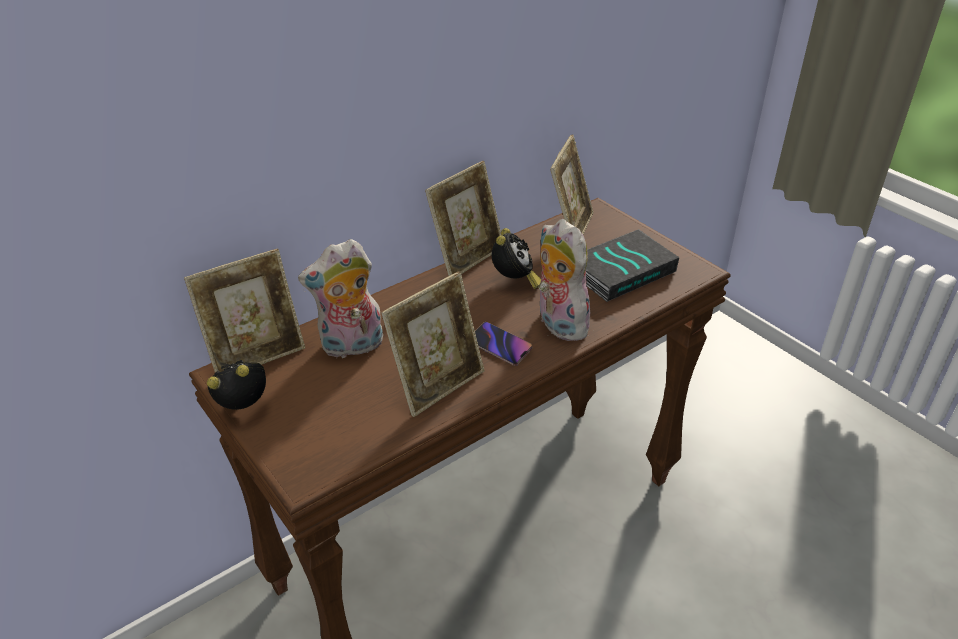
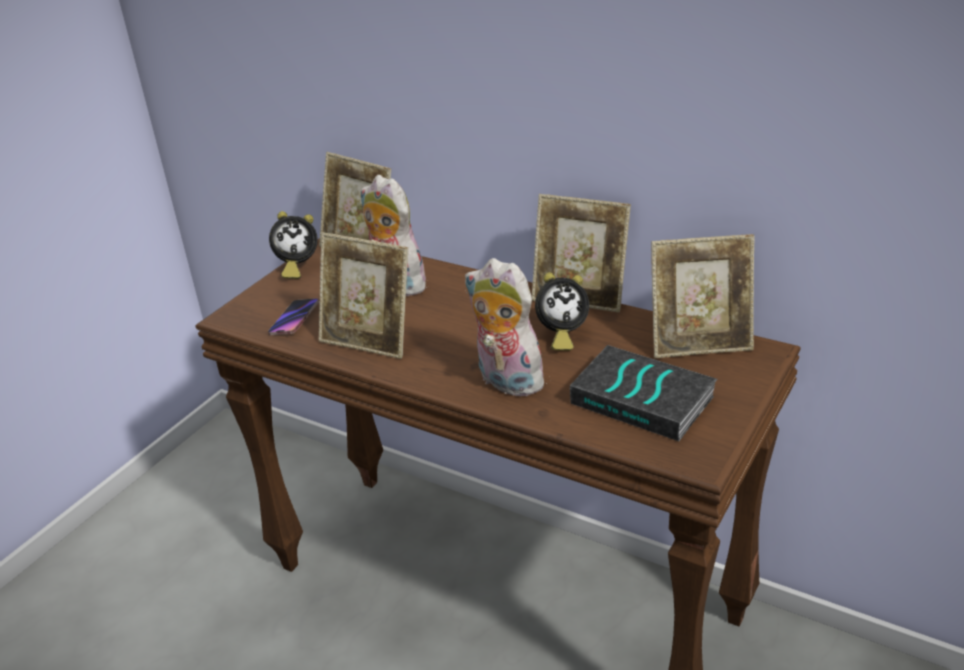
camera: 70 degrees right, 5 degrees down
(246, 407) = (297, 267): alarm clock -> alarm clock turned 120 degrees clockwise
(500, 346) = (444, 357): phone -> phone (294, 320)
(558, 324) = (505, 381): plush toy -> plush toy turned 90 degrees counterclockwise

